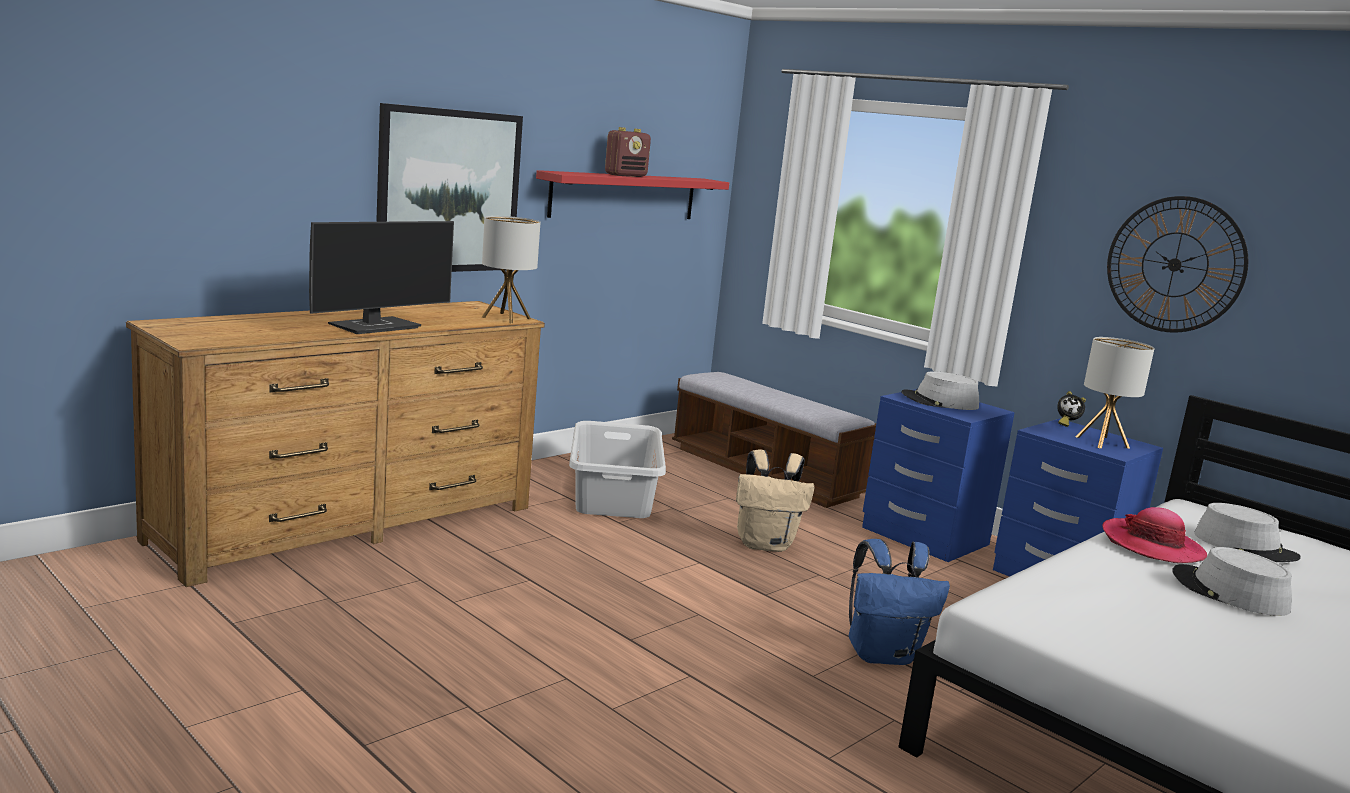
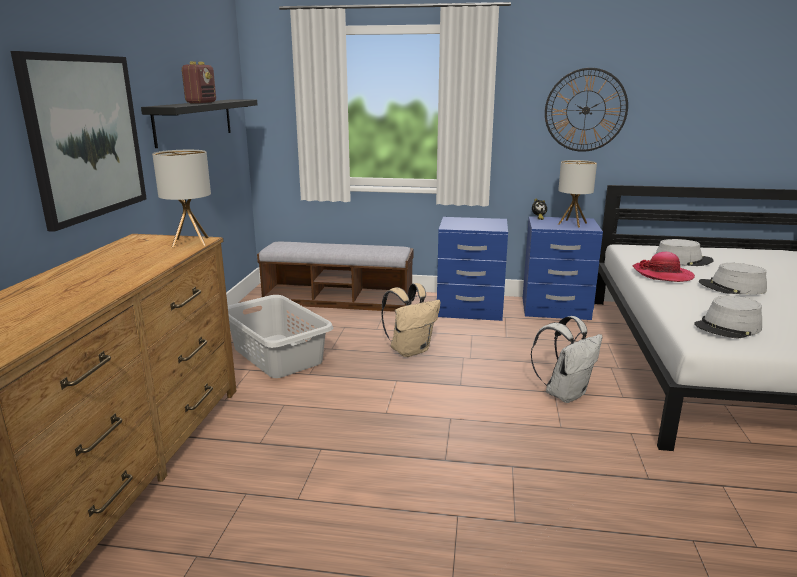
camera: 35 degrees left, 5 degrees up
(376, 326) = (110, 283): monitor -> none
(624, 196) = (194, 121): red shelf -> black shelf
(883, 654) = (565, 393): blue backpack -> white backpack
(939, 401) = (468, 223): grey hat -> grey hat (728, 327)

